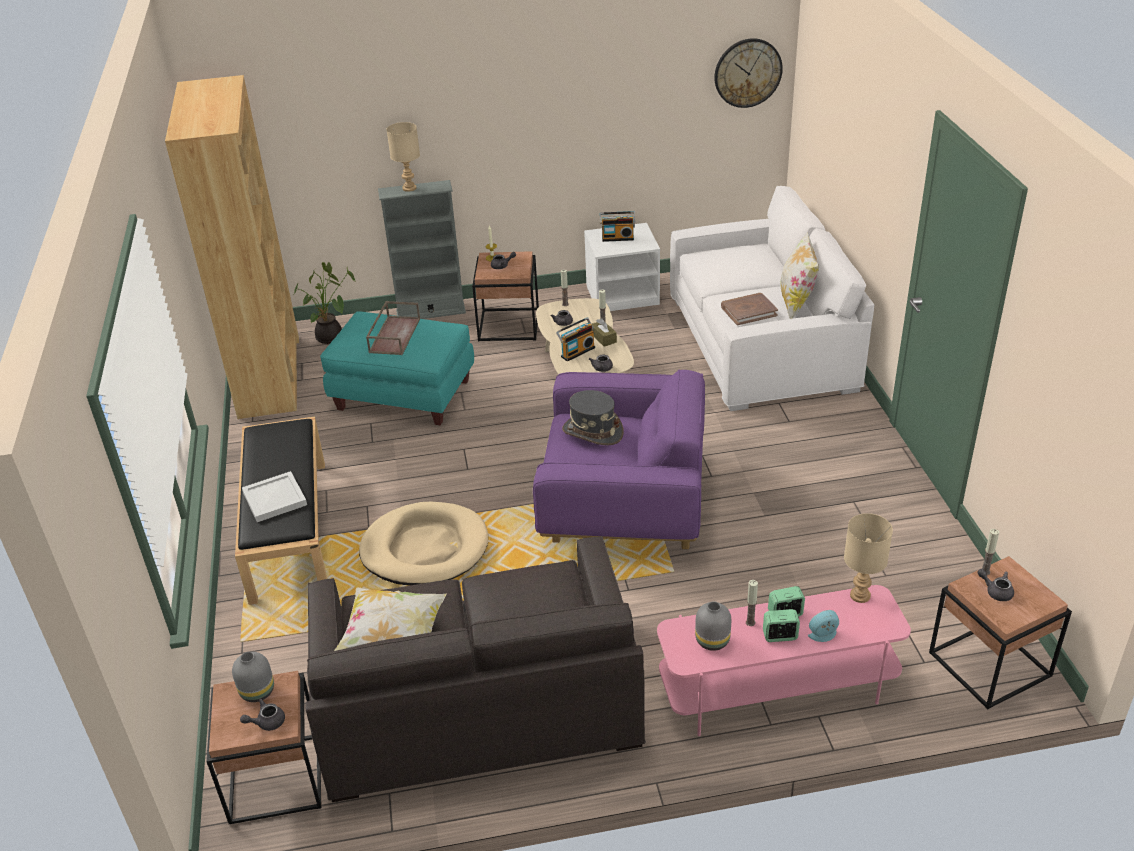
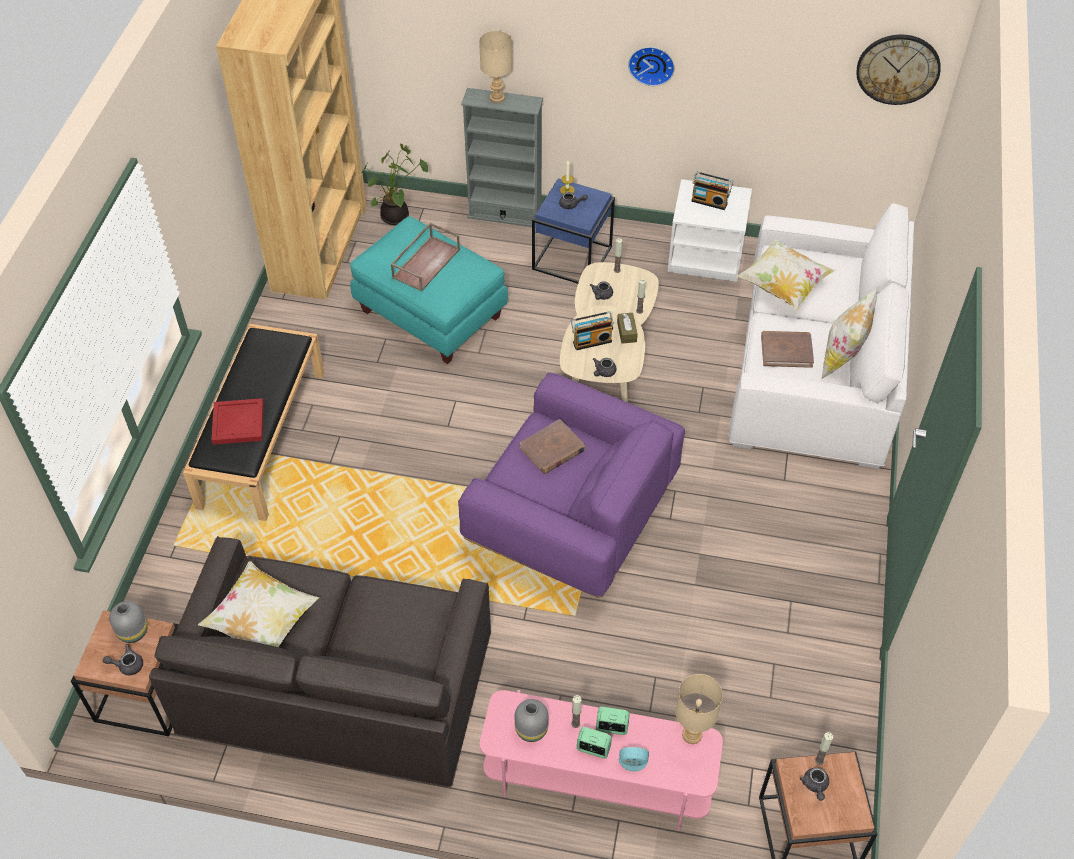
camera: 20 degrees right, 15 degrees up
(276, 499) = (239, 424): white tray -> red tray
(425, 548) = (368, 504): beige dog bed -> none
(509, 325) = (573, 258): brown side table -> blue side table
(541, 121) = (652, 64): none -> wall clock
(592, 432) = (552, 449): grey hat -> brown book
(716, 273) = (783, 286): none -> pillow
(996, 591) = (815, 786): grey teapot -> grey teapot turned 150 degrees counterclockwise

